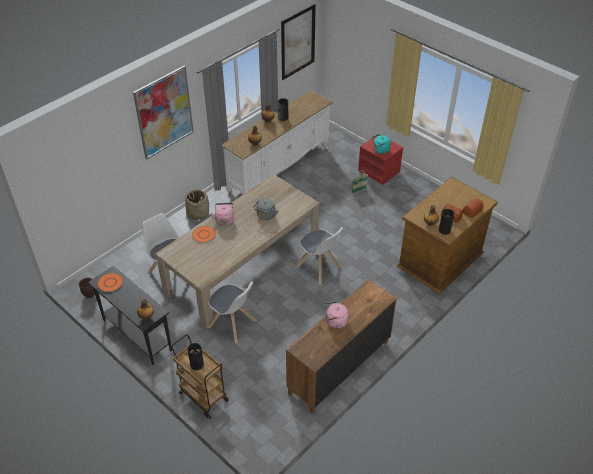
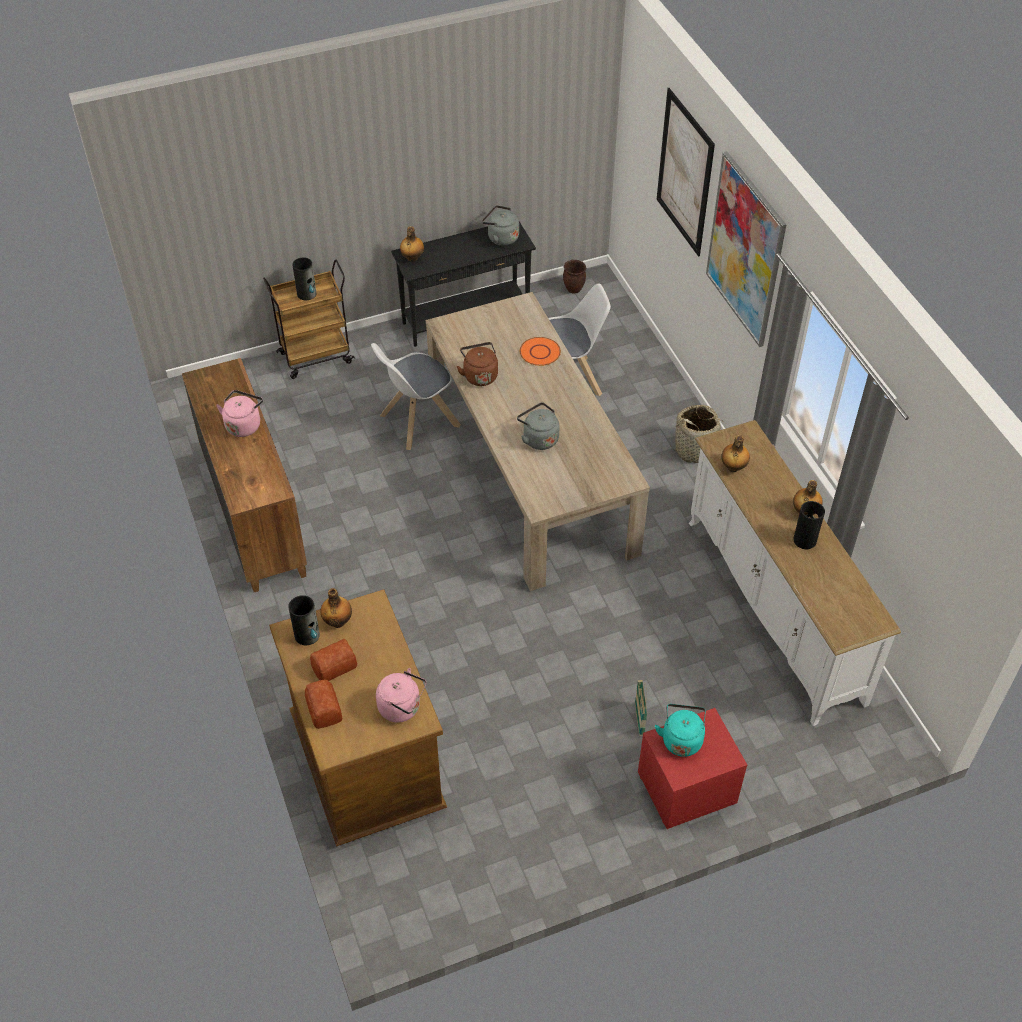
camera: 115 degrees right, 5 degrees up
(110, 283) = (501, 237): orange plate -> grey kettle
(224, 220) = (560, 385): pink kettle -> pink kettle (402, 707)
(233, 251) = (479, 375): none -> brown kettle
(298, 42) = (951, 529): picture -> picture (684, 173)
(319, 268) = (466, 568): chair -> none

